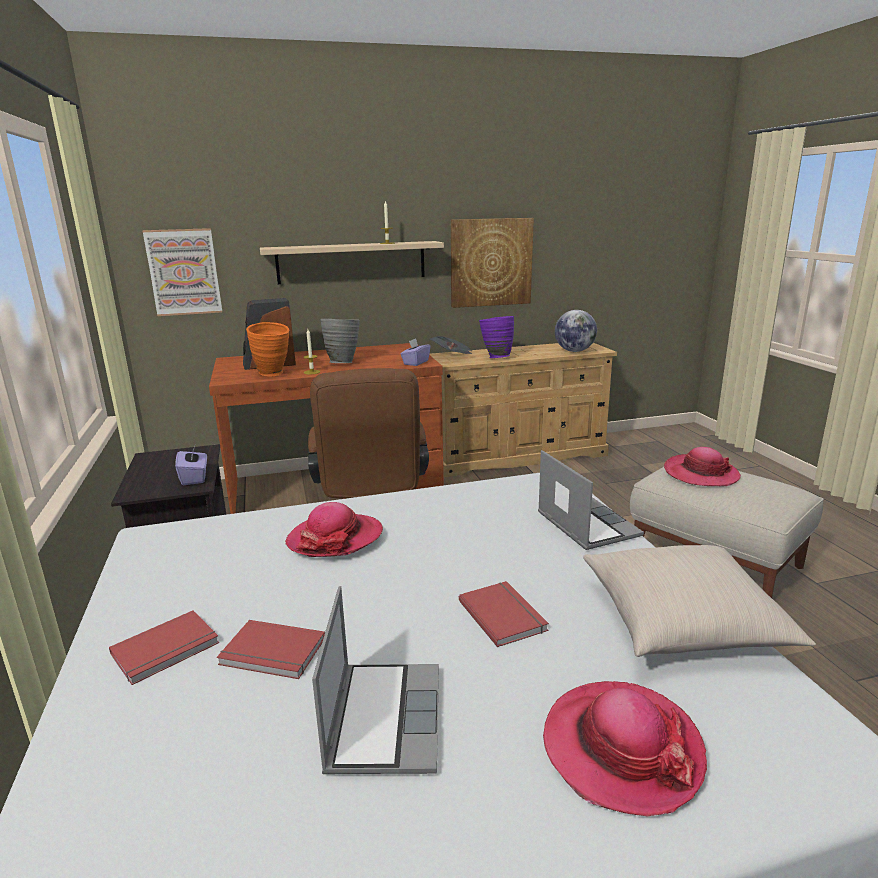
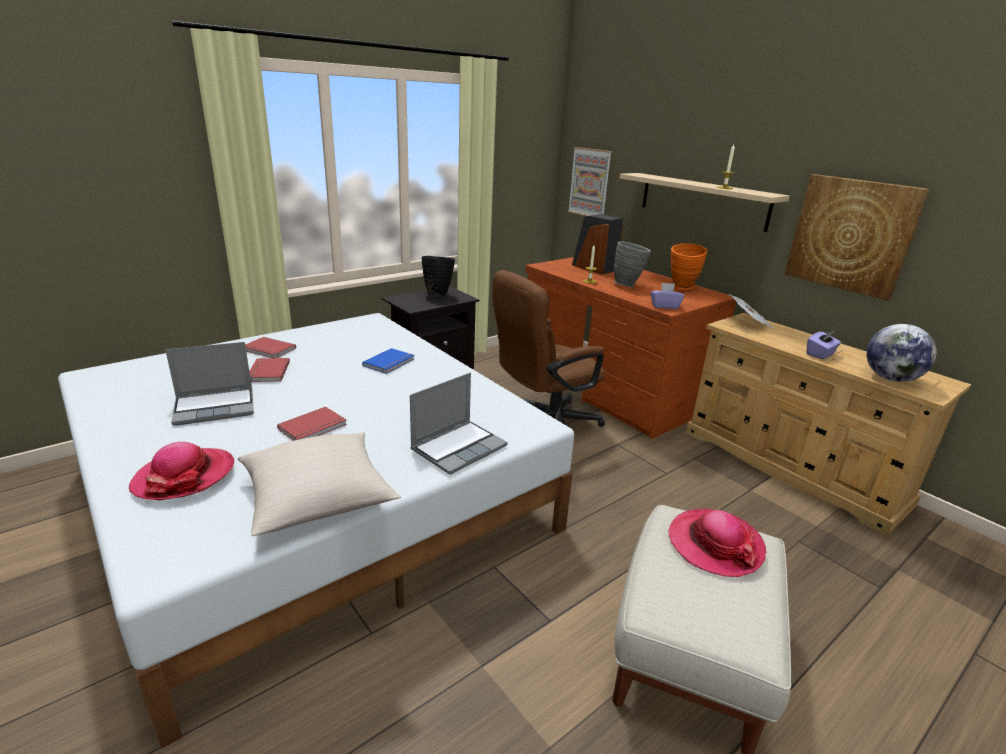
camera: 65 degrees right, 5 degrees up
(162, 464) = (438, 294): none -> black vase
(194, 478) = (423, 305): purple tissue box -> purple tissue box (820, 354)
(273, 374) = (569, 273): orange vase -> orange vase (682, 288)
(335, 538) = (390, 363): hat -> blue book
(495, 357) = (783, 341): purple vase -> none

